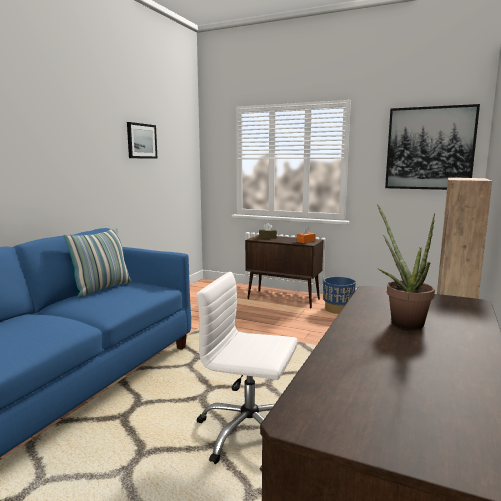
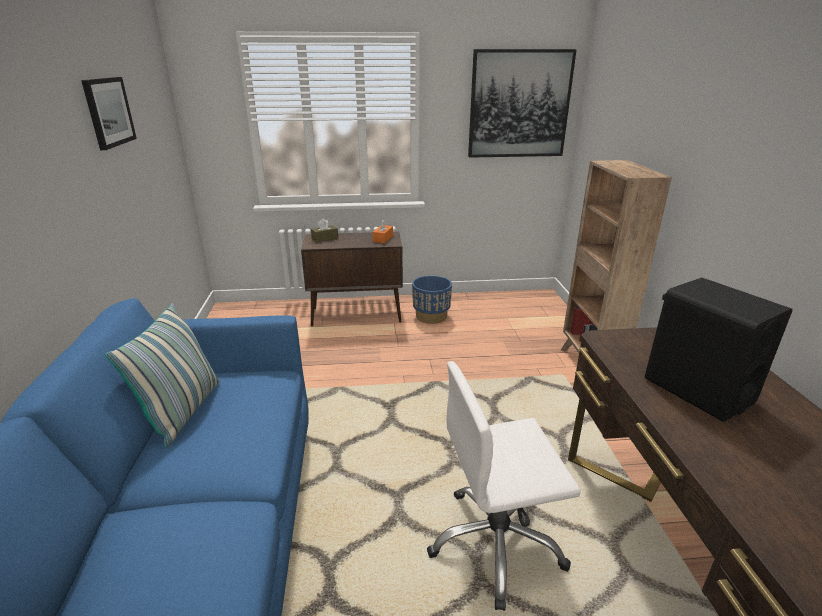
camera: 30 degrees left, 15 degrees up
(402, 321) = (697, 390): potted plant -> black speaker

